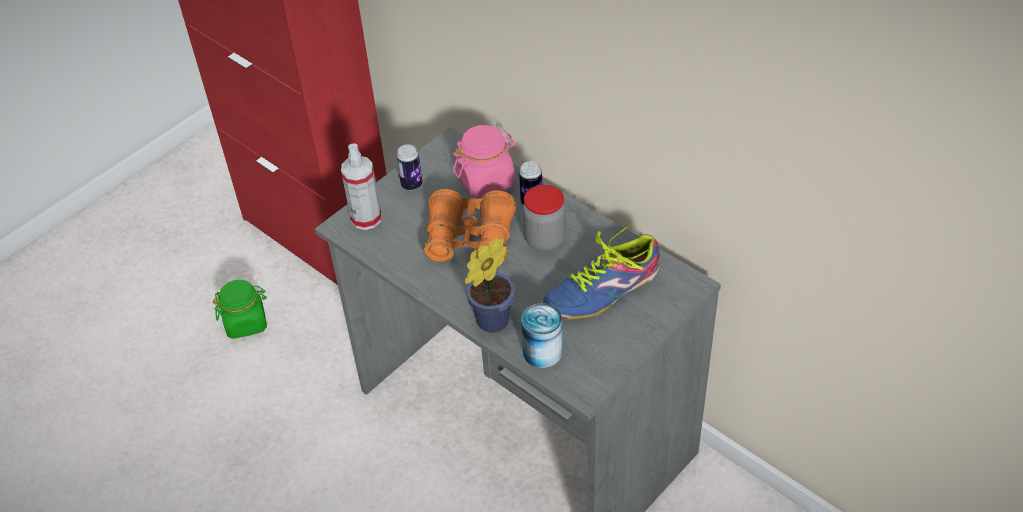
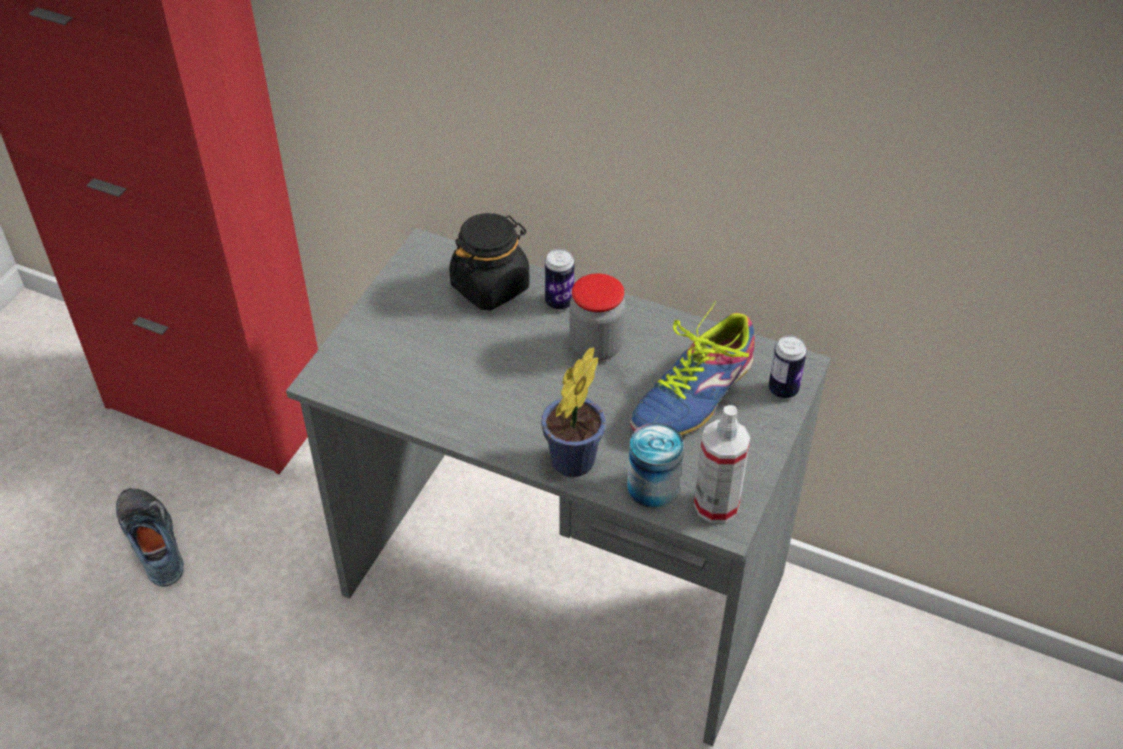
camera: 20 degrees left, 0 degrees up
(246, 322) = (155, 541): green jar -> shoe
(366, 218) = (352, 364): spray bottle -> spray bottle (716, 505)
(411, 184) = (395, 309): can -> can (783, 390)
(470, 238) = (500, 363): orange binoculars -> none
(486, 180) = (490, 286): pink jar -> black jar

